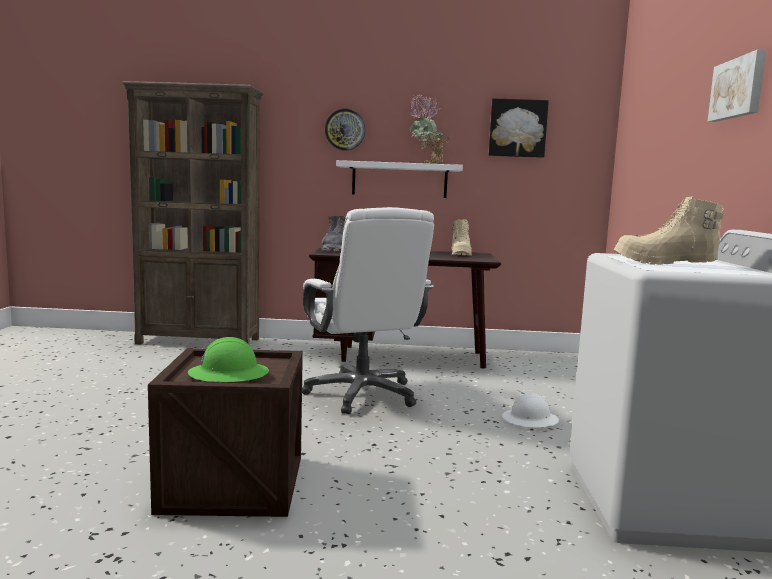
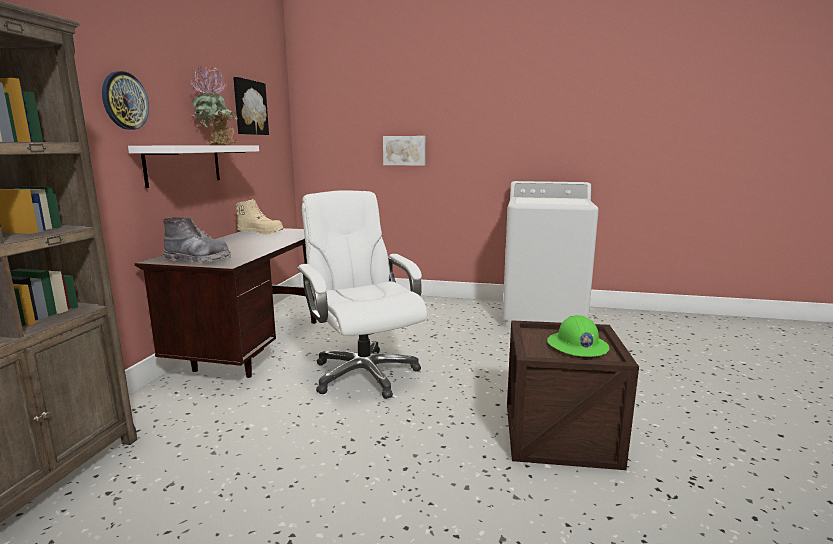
camera: 80 degrees left, 5 degrees up
(362, 394) = (364, 373): white office chair -> white office chair turned 105 degrees counterclockwise
(530, 420) = (433, 325): white hard hat -> none
(664, 263) = (556, 201): beige boot -> none
(739, 88) = (480, 105): picture -> picture (404, 150)

